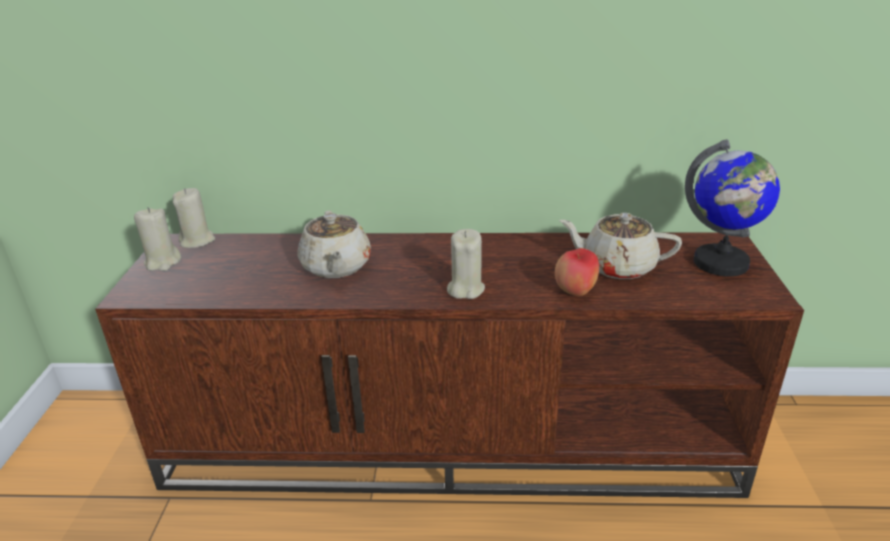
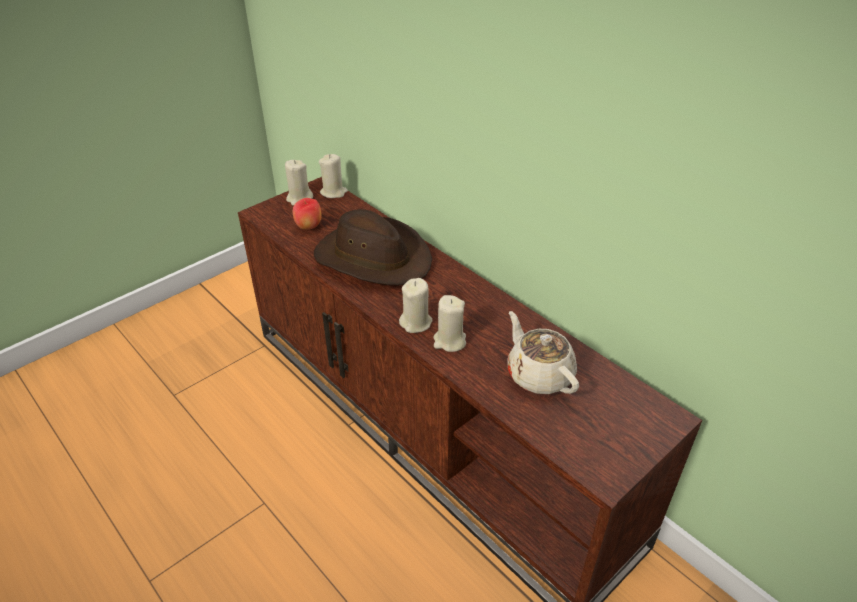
camera: 45 degrees right, 10 degrees up
(336, 267) = (373, 257): beige teapot -> brown hat
(516, 285) = (449, 341): none -> beige candle
(575, 292) = (476, 373): apple -> apple (308, 227)
(721, 263) = (622, 428): globe -> none

